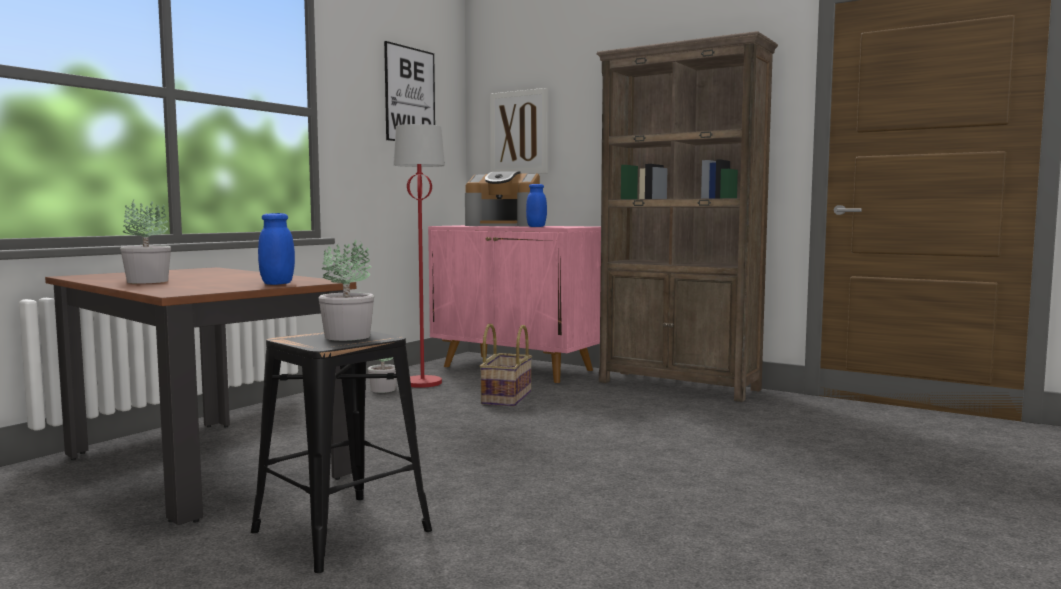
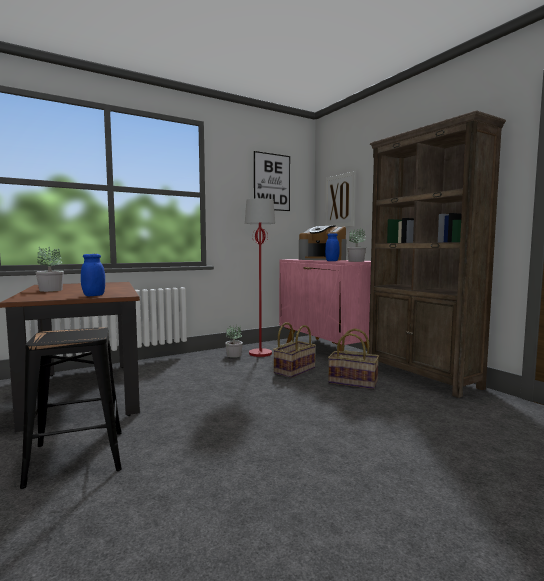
camera: 25 degrees right, 0 degrees up
(348, 337) = (79, 334): potted plant -> potted plant (356, 261)
(603, 401) = (353, 382): none -> basket

